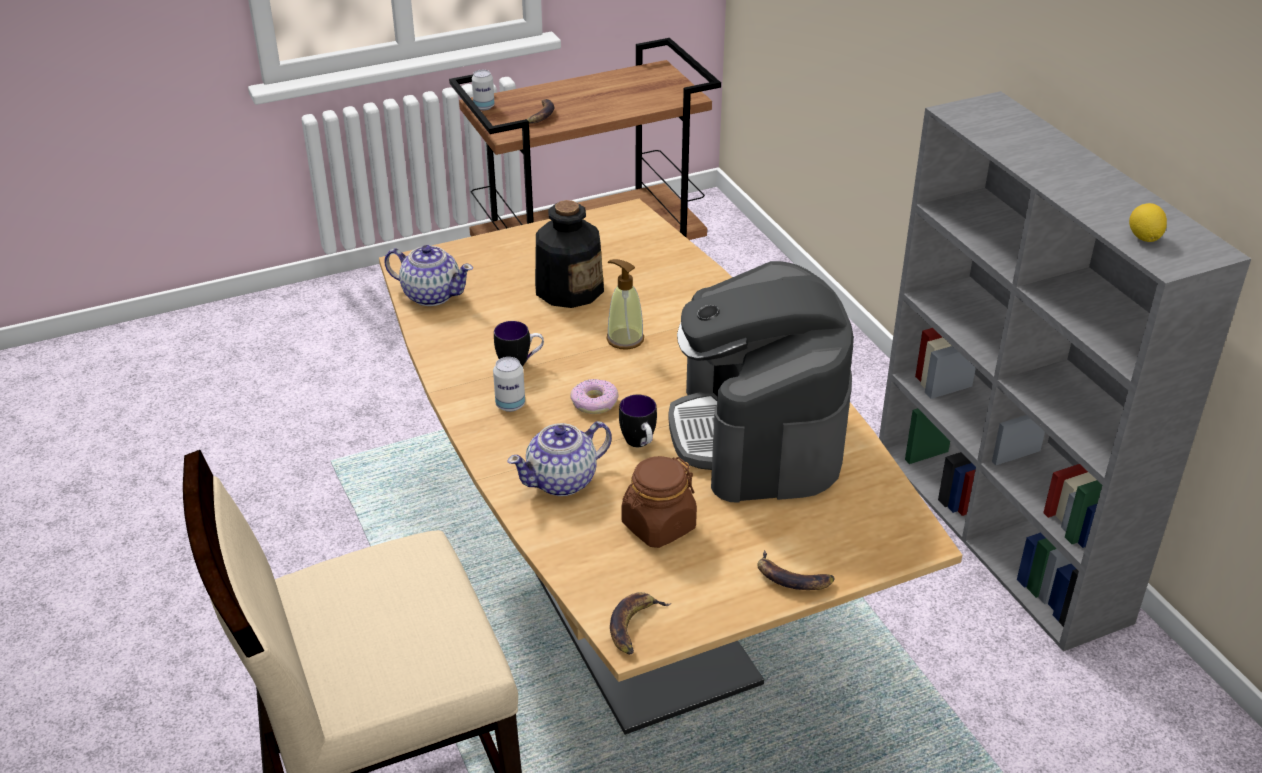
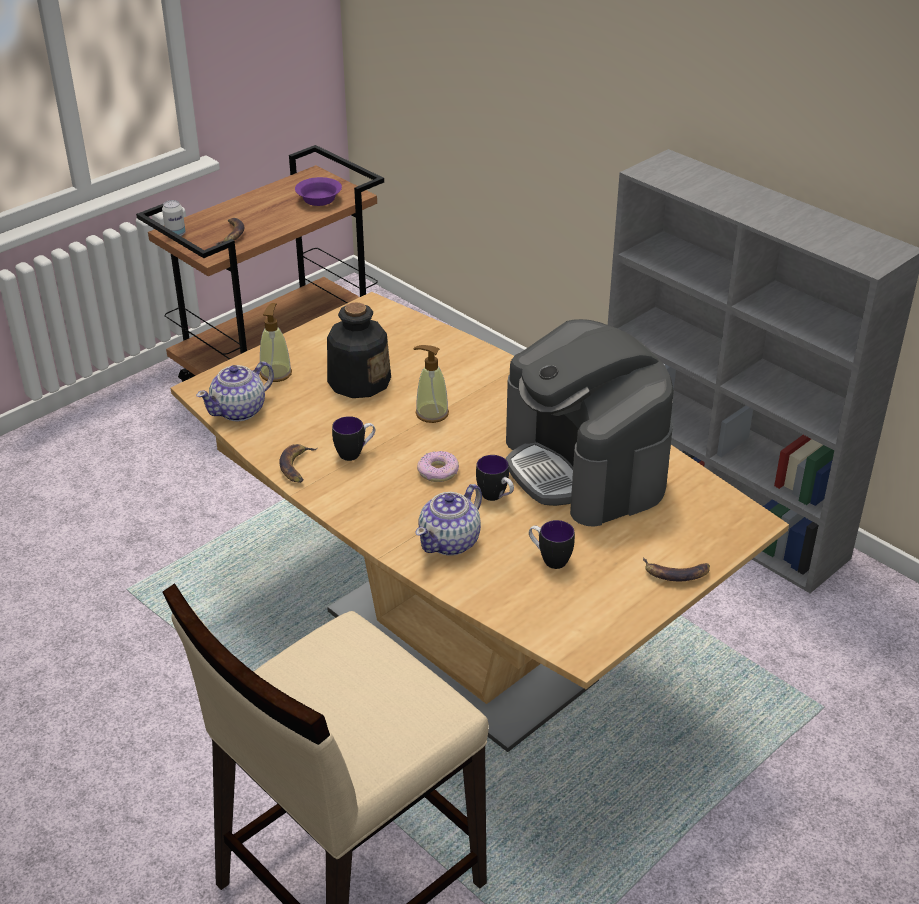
camera: 20 degrees left, 0 degrees up
(431, 295) = (240, 411): teapot -> teapot turned 135 degrees clockwise
(490, 264) = (276, 373): none -> soap dispenser
(510, 405) = (368, 490): can -> none
(635, 626) = (577, 642): banana -> banana (297, 466)
(647, 95) = (318, 199): none -> purple bowl
(658, 526) = (549, 559): brown jar -> mug
(1144, 238) = (843, 248): lemon -> none

